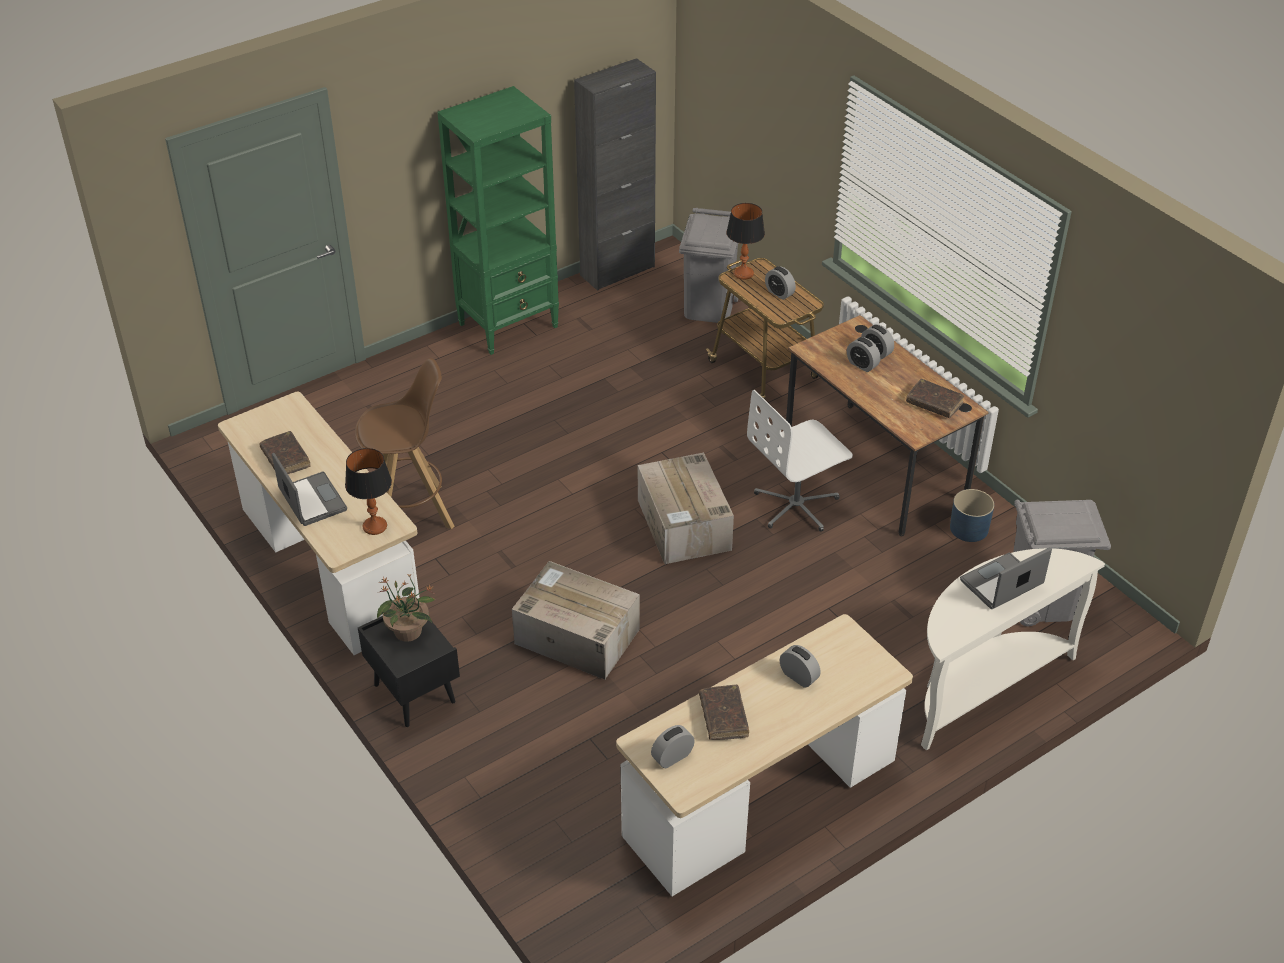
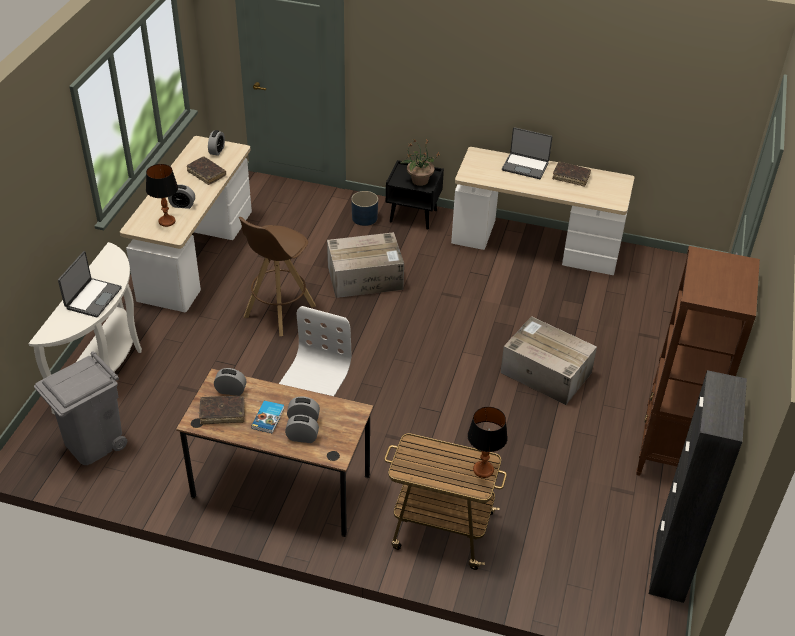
camera: 140 degrees right, 0 degrees up
(375, 526) = (476, 170): table lamp -> table lamp (166, 221)
(411, 514) = (535, 290): brown stool -> brown stool (279, 311)
(509, 325) = (669, 454): green bookcase -> brown bookcase
(684, 525) = (371, 369): cardboard box -> cardboard box (544, 372)
(709, 307) = (552, 574): grey trash can -> none
(779, 293) = (435, 467): alarm clock -> alarm clock (231, 390)
(893, 380) = (269, 418): none -> book
(968, 528) = (177, 472): blue planter -> blue planter (364, 218)

